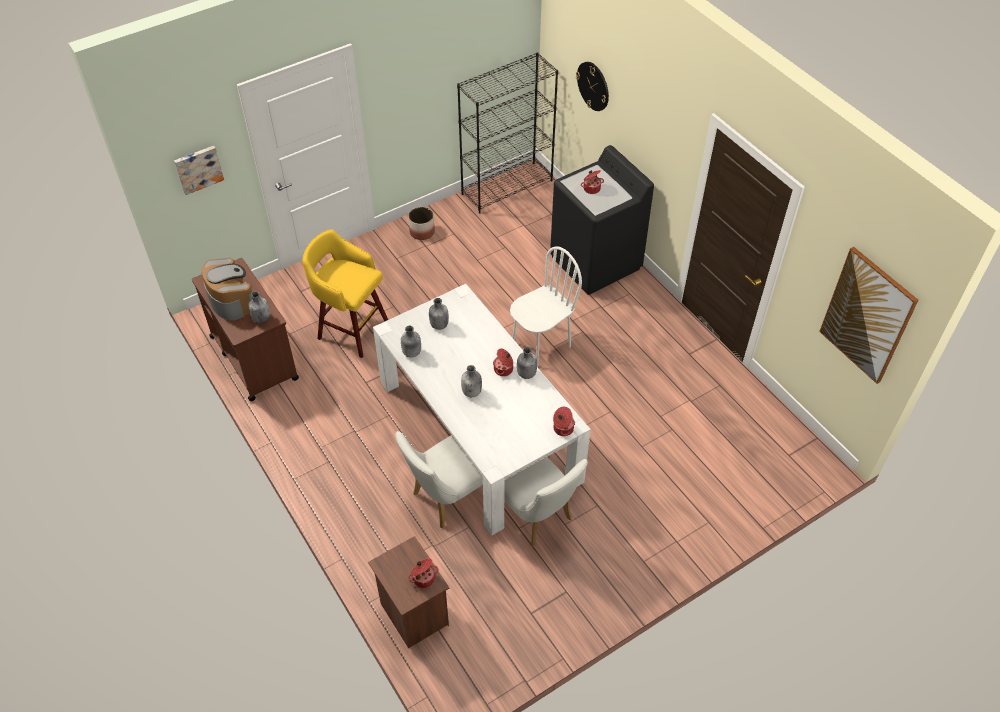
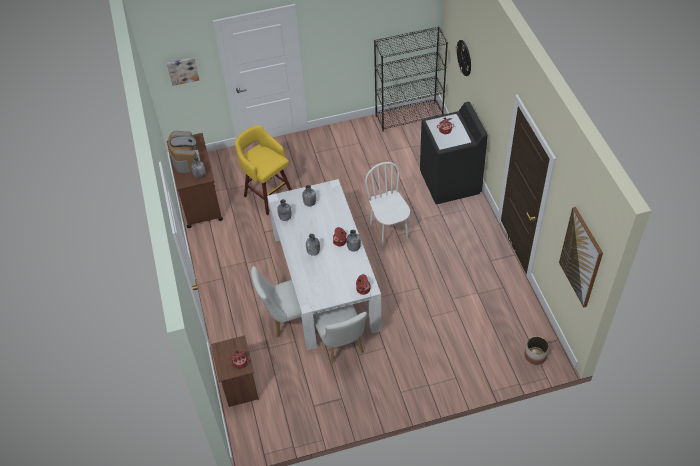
camera: 20 degrees right, 0 degrees up
(422, 232) = (338, 137): planter -> planter (535, 355)
(541, 344) = (389, 232): white chair -> white chair turned 90 degrees counterclockwise

